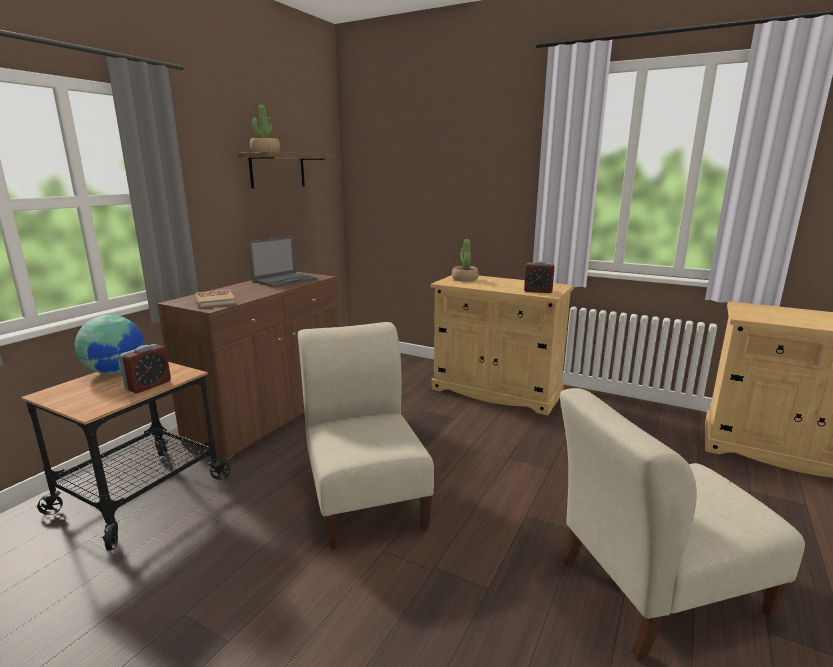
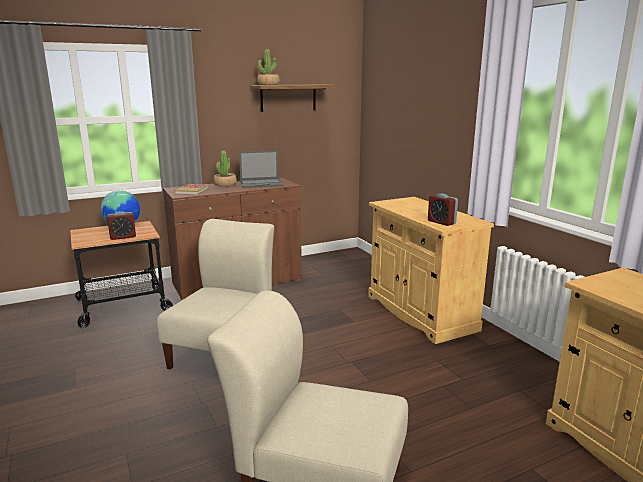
camera: 35 degrees right, 0 degrees up
(464, 279) = (406, 202): potted plant -> potted plant (225, 184)

